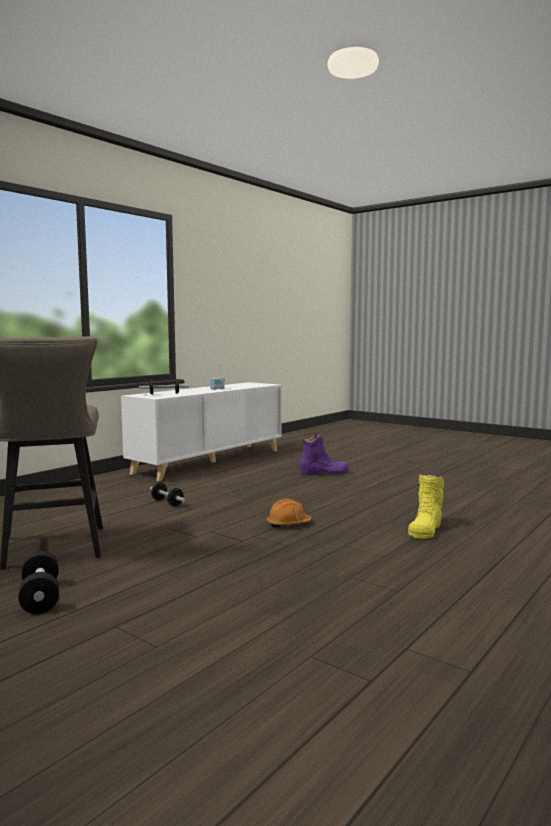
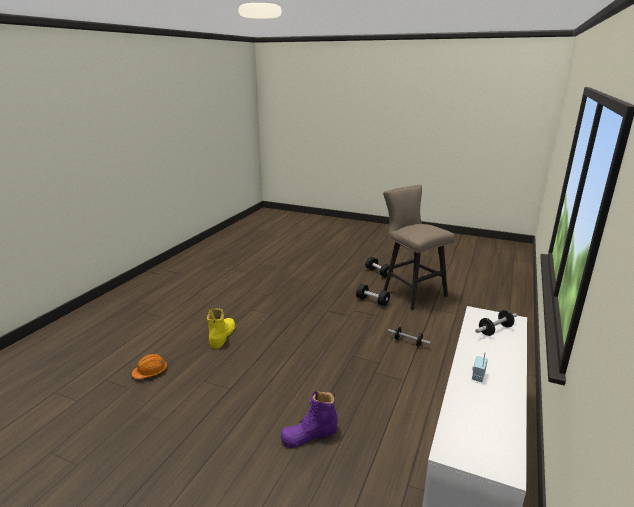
camera: 165 degrees right, 15 degrees up
(146, 545) = (372, 301): none -> black dumbbell
(288, 524) = (309, 329): orange hard hat -> orange hard hat (150, 372)

